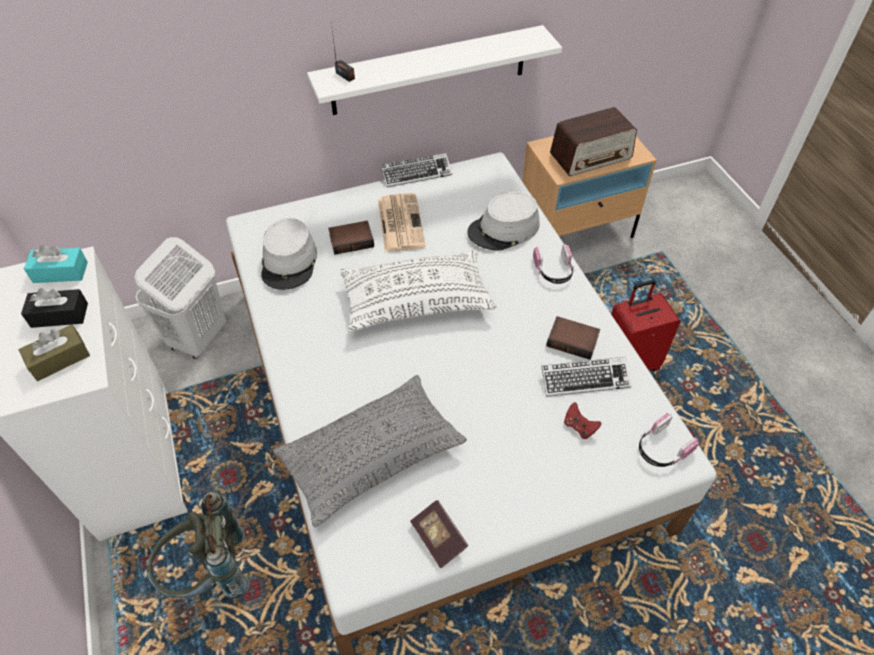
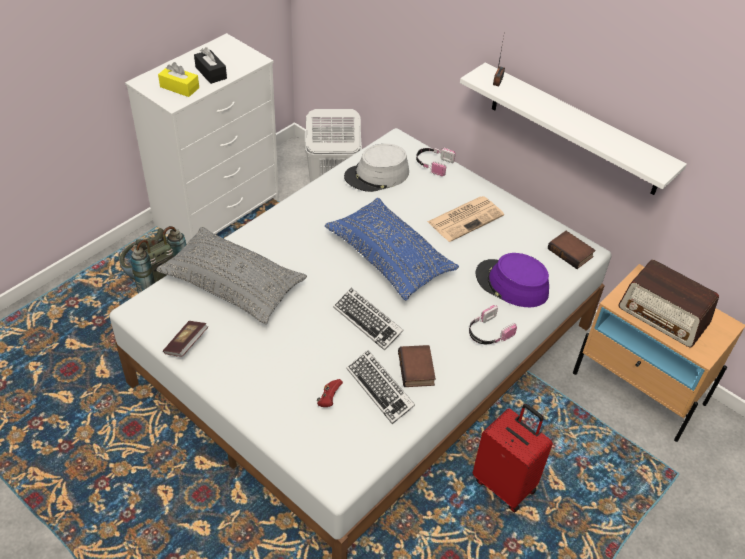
camera: 60 degrees right, 5 degrees down
(59, 359) = (179, 87): brown tissue box -> yellow tissue box
(60, 272) = (243, 58): turquoise tissue box -> none
(352, 240) = (424, 199): book -> book (571, 252)
(416, 173) = (530, 207): keyboard -> keyboard (367, 321)
(416, 301) = (389, 258): white pillow -> blue pillow
(504, 229) = (511, 284): grey hat -> purple hat
(661, 449) = (339, 463): headphones -> headphones (433, 164)

